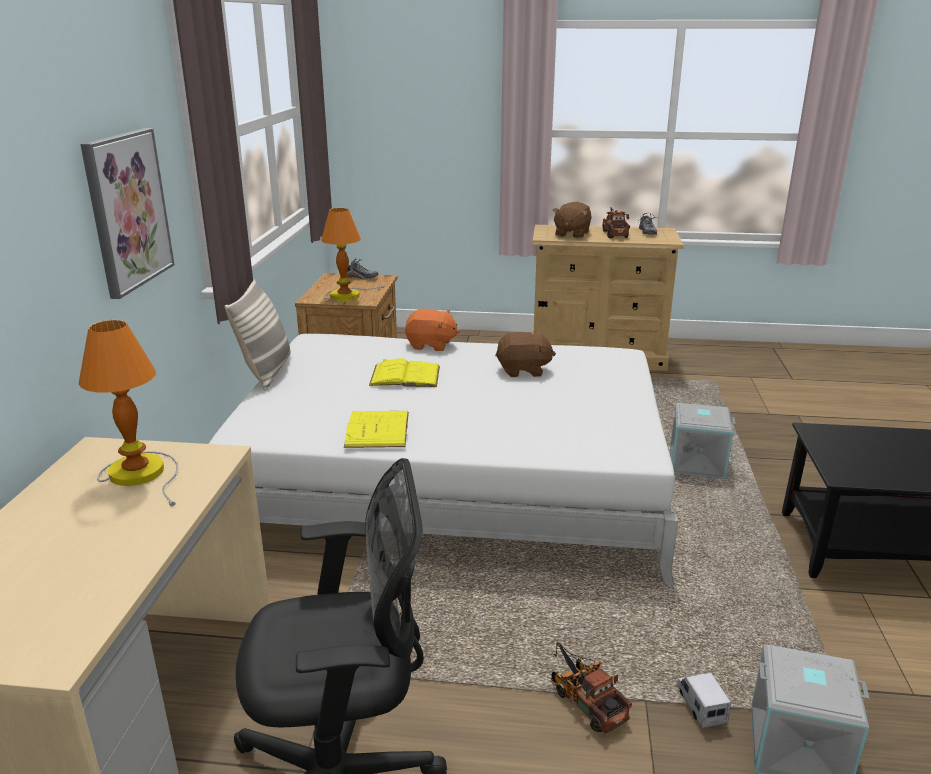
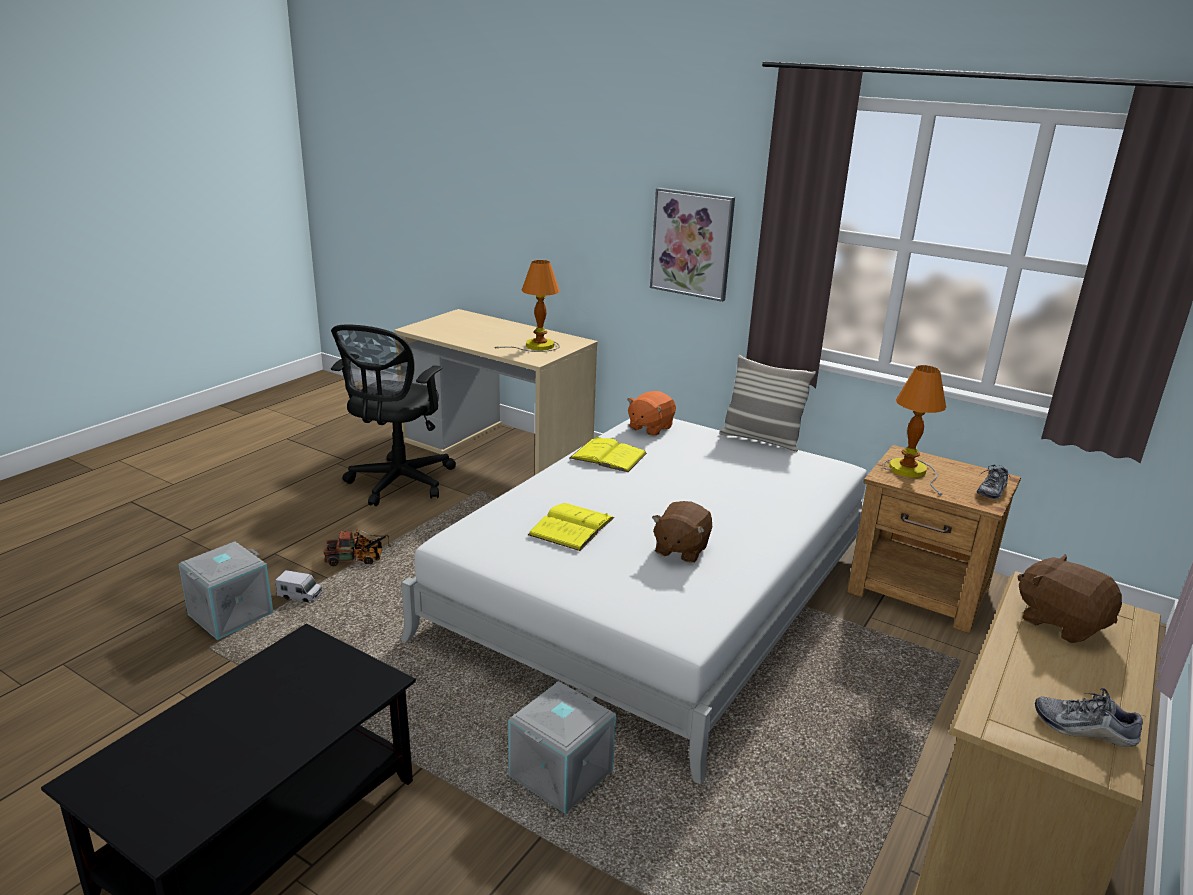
camera: 115 degrees right, 0 degrees up
(405, 375) = (705, 485): yellow book -> yellow book (572, 526)
(431, 345) = (791, 521): orange plush toy -> orange plush toy (650, 427)
(614, 233) = (1070, 676): toy truck -> none

